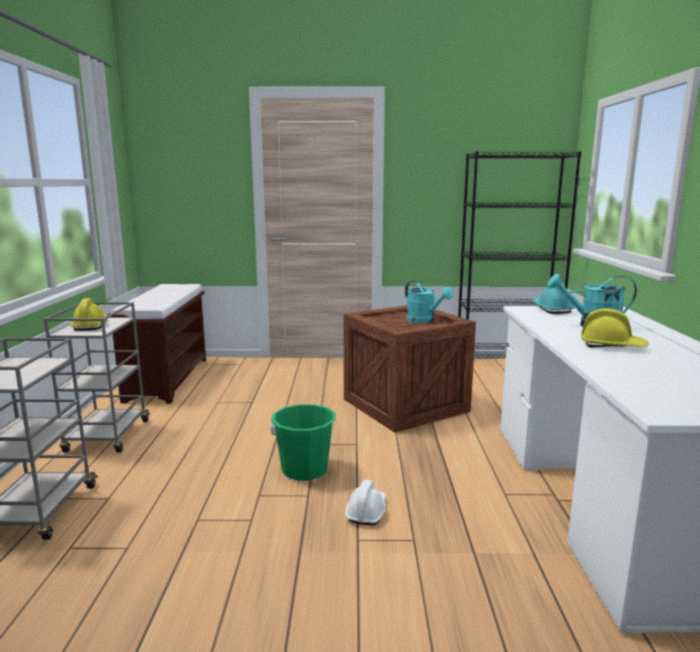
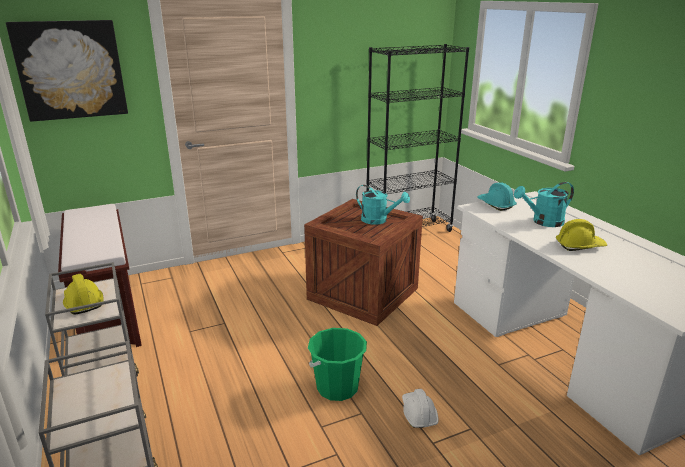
camera: 25 degrees left, 10 degrees up
(182, 163) = (71, 70): none -> picture

